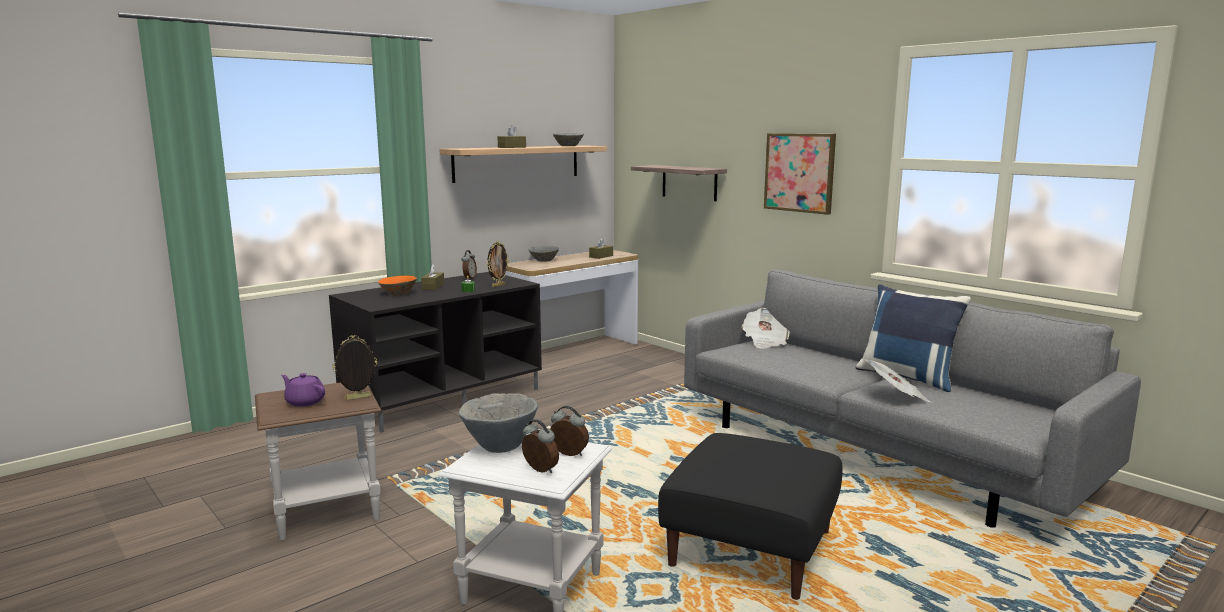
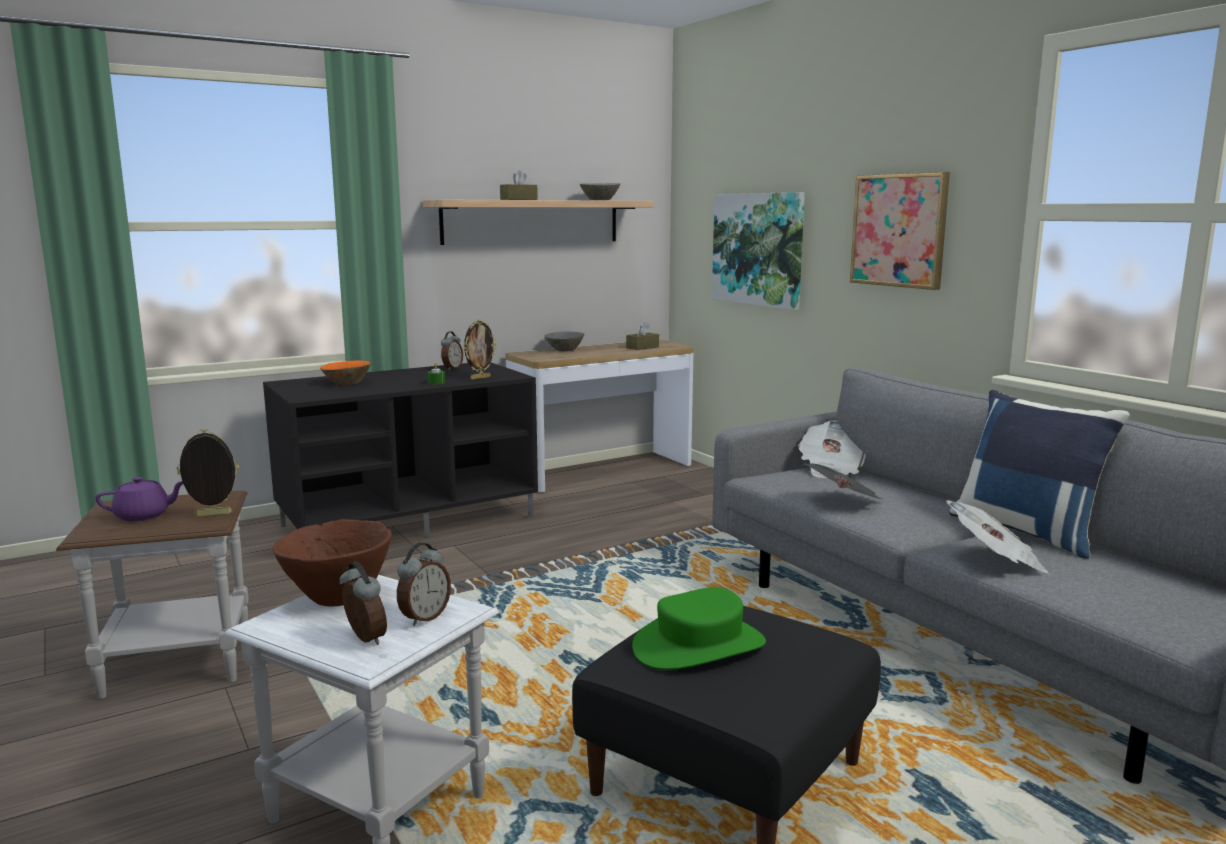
camera: 10 degrees right, 0 degrees up
(305, 402) = (143, 516): purple teapot -> purple teapot turned 120 degrees clockwise
(433, 287) = (397, 377): brown tissue box -> none
(499, 447) = (337, 598): grey bowl -> brown bowl
(568, 455) = (424, 617): alarm clock -> alarm clock turned 90 degrees clockwise
(689, 182) = (758, 249): shelf -> picture
(733, 462) = (699, 646): none -> green hat
(786, 364) = (844, 502): none -> newspaper

